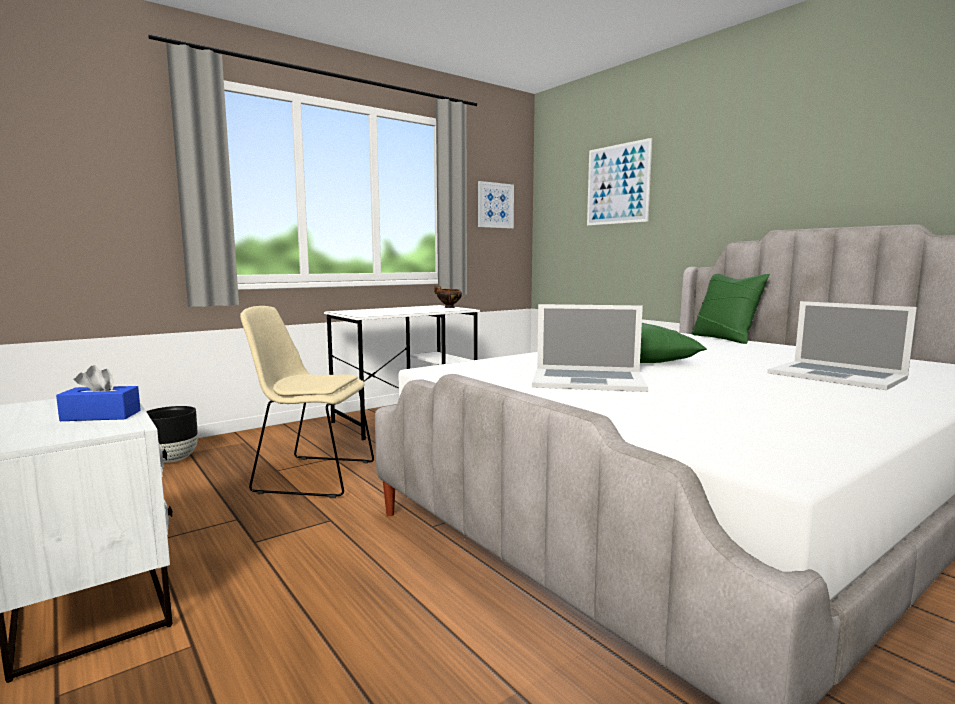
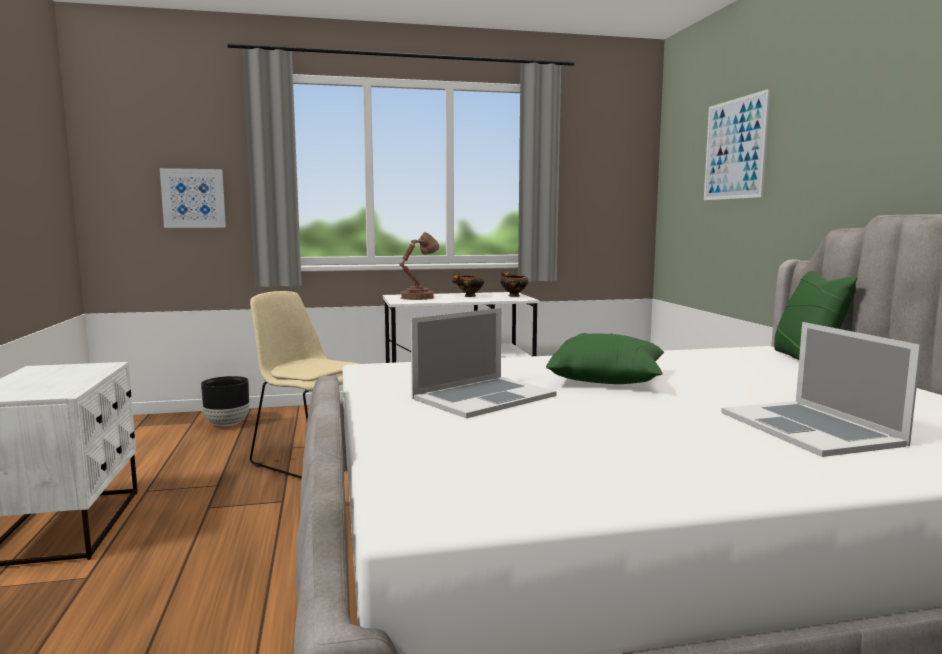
camera: 25 degrees right, 0 degrees up
(101, 416) = (67, 382): blue tissue box -> none
(368, 311) = (419, 297): none -> brown table lamp
(411, 309) = (469, 296): none -> bowl
(495, 205) = (602, 177): picture -> picture (193, 198)
(588, 380) = (483, 397): laptop -> laptop turned 75 degrees counterclockwise

